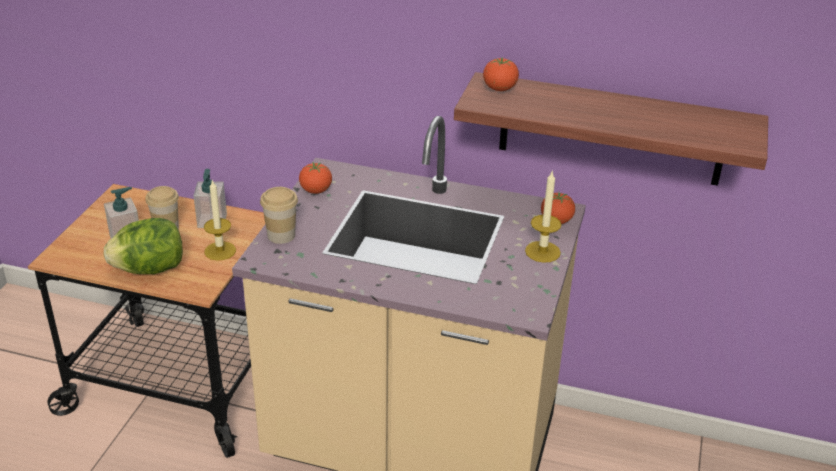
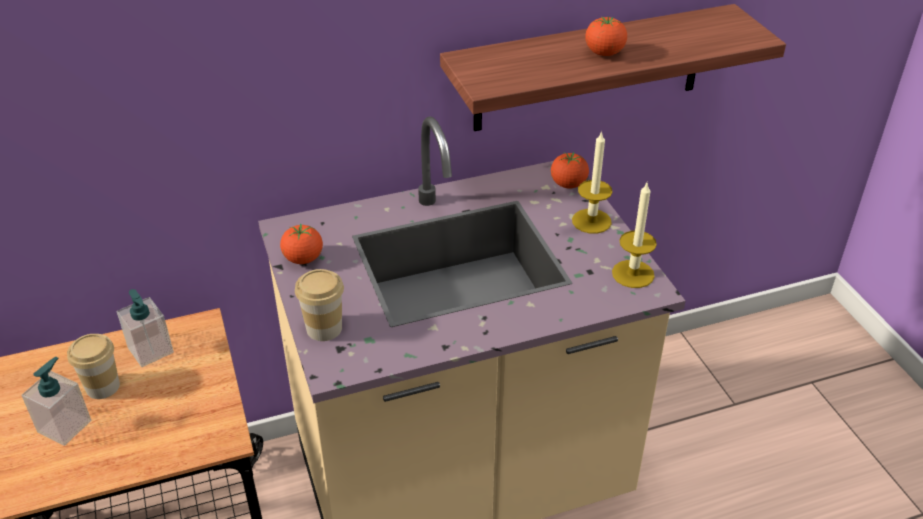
camera: 35 degrees left, 5 degrees up
(150, 269) = (135, 447): lettuce -> none
(220, 251) = (198, 381): candle -> candle (633, 274)
(499, 89) = (489, 63): tomato -> tomato (604, 53)

